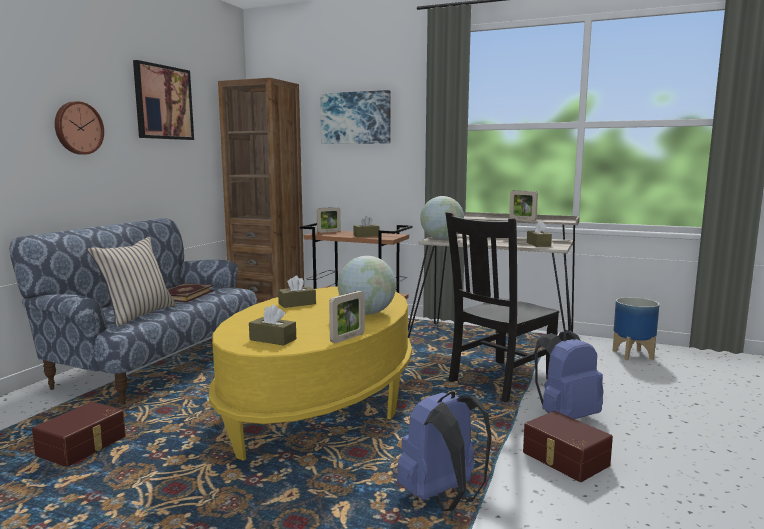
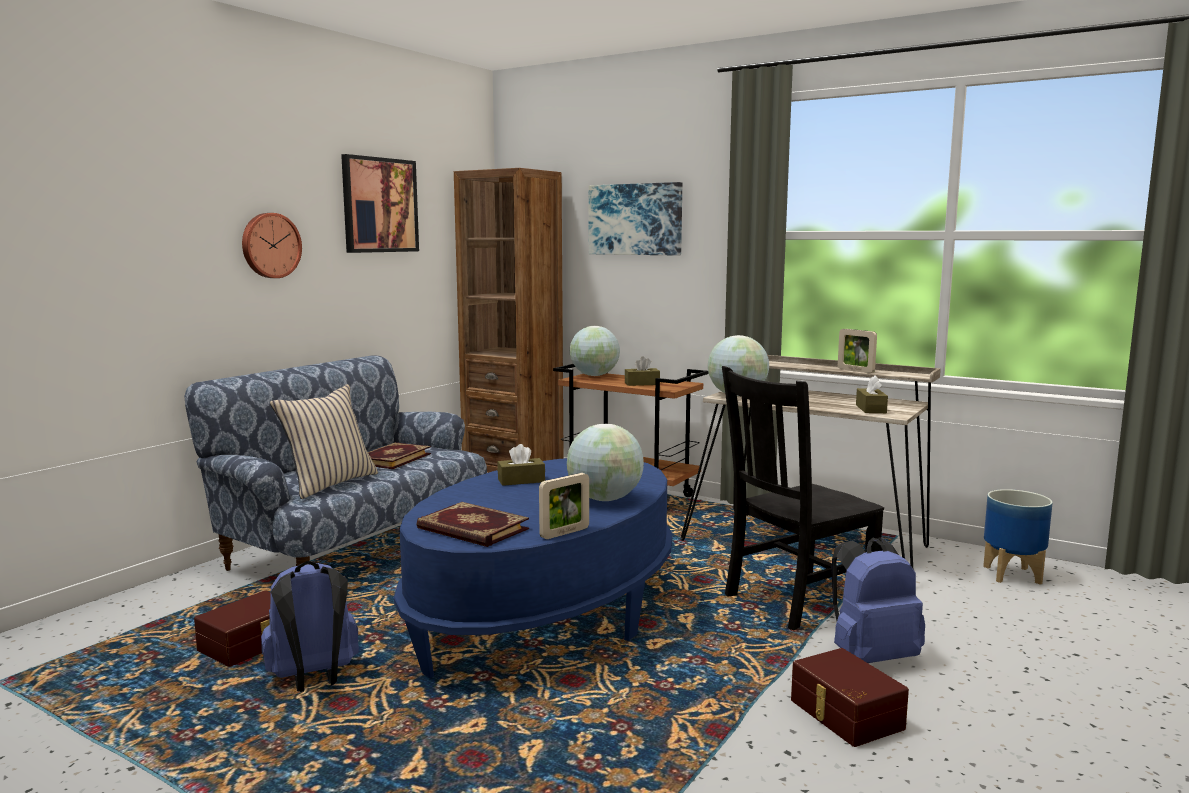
camera: 10 degrees right, 0 degrees up
(273, 339) = (472, 529): brown tissue box -> book
(321, 404) = (546, 614): yellow coffee table -> blue coffee table
(329, 232) = (594, 375): picture frame -> globe
(443, 498) = (662, 748): blue backpack -> blue backpack (314, 680)

